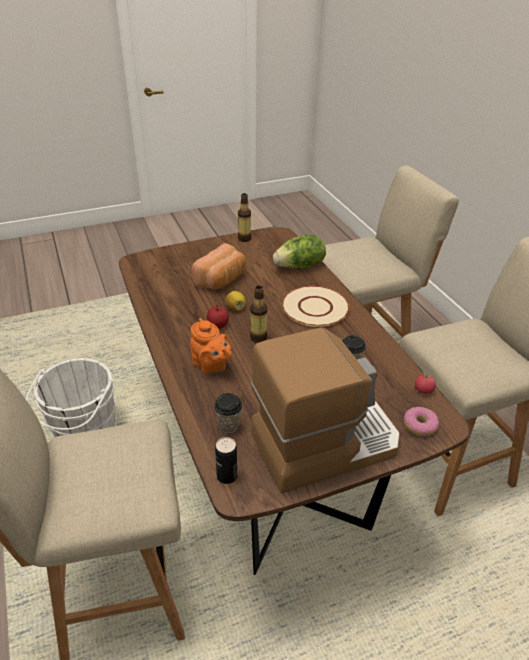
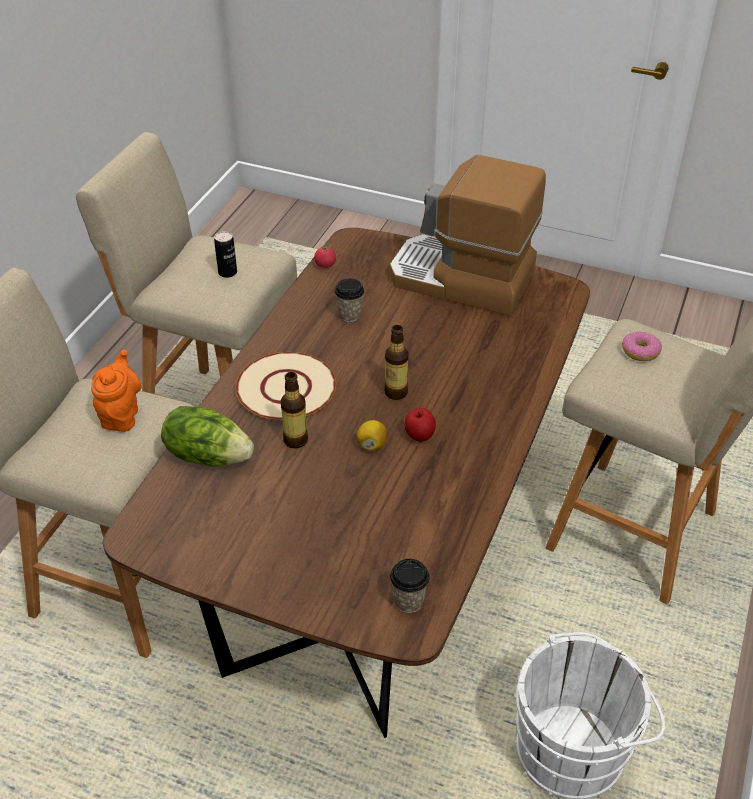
camera: 135 degrees left, 5 degrees up
(211, 366) = (481, 392): orange teapot -> orange teapot (121, 415)
(222, 280) = (334, 500): bread -> none
(227, 476) = (562, 303): can -> can (227, 272)
(228, 425) = (522, 333): cup -> cup (408, 601)
(244, 239) = (196, 564): bottle -> bottle (295, 440)
(419, 426) = (372, 249): donut -> donut (640, 351)

